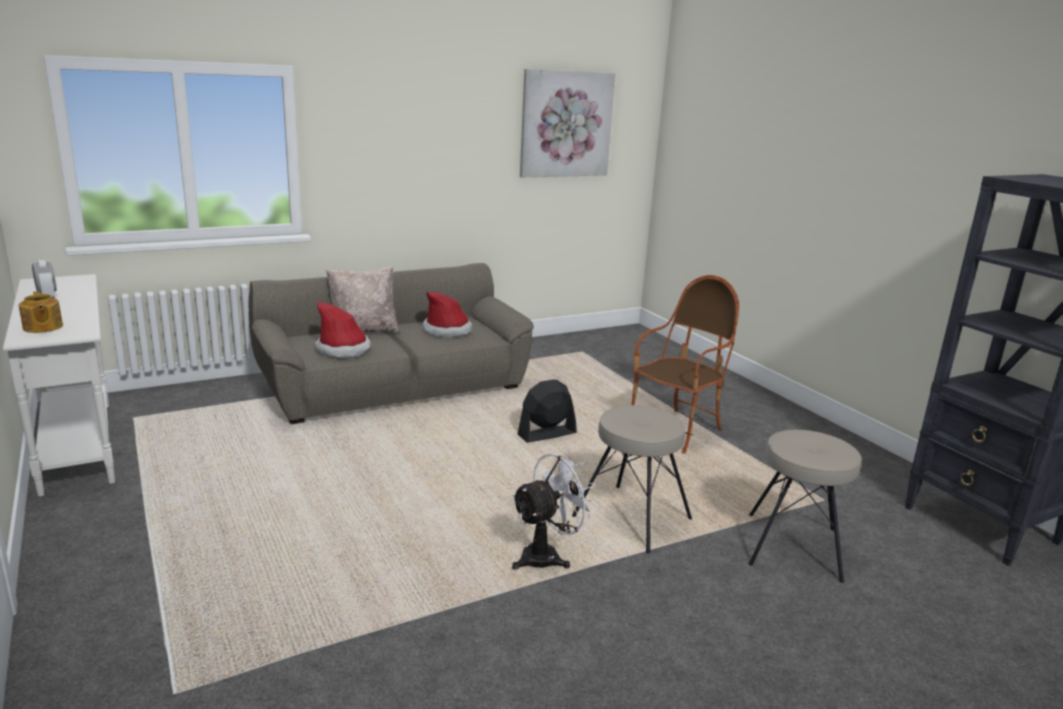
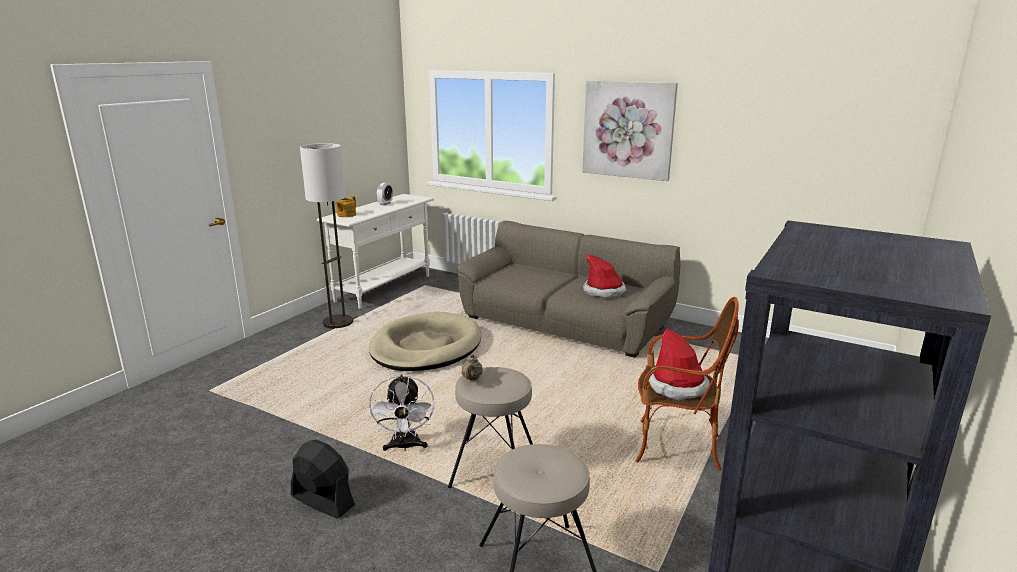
camera: 60 degrees right, 0 degrees up
(128, 512) = (338, 322): none -> floor lamp
(326, 474) = (426, 347): none -> beige dog bed
(343, 349) = (517, 279): hat -> hat (677, 386)
(363, 331) = (557, 274): beige pillow -> none
(546, 434) = (576, 393): black fan -> black fan (322, 501)
(547, 556) = (405, 446): white fan -> white fan turned 60 degrees clockwise
(566, 124) = (800, 127): picture -> picture (628, 130)
(627, 426) = (472, 378): none -> beige teapot

